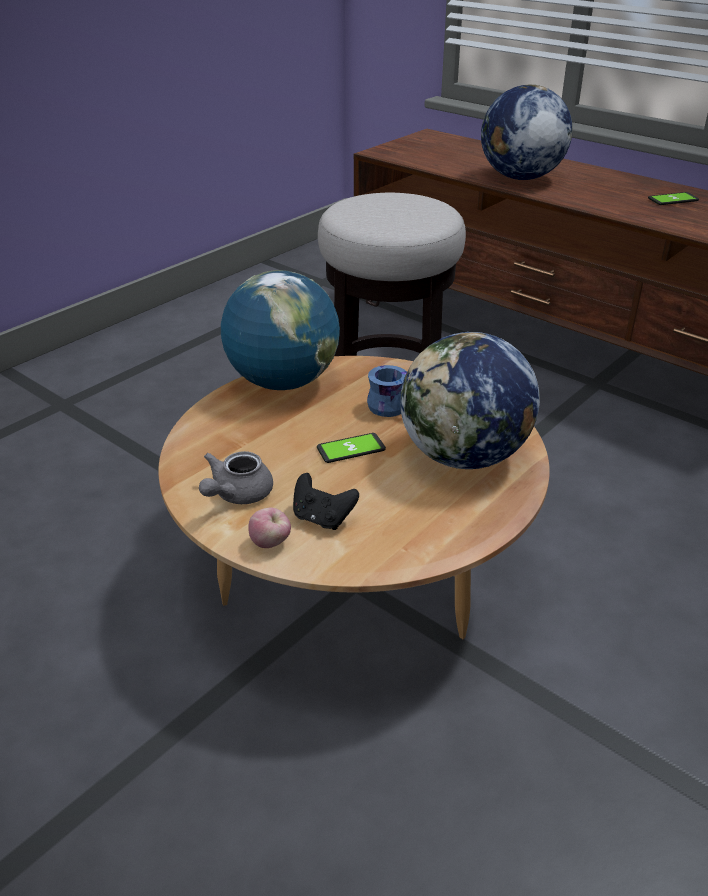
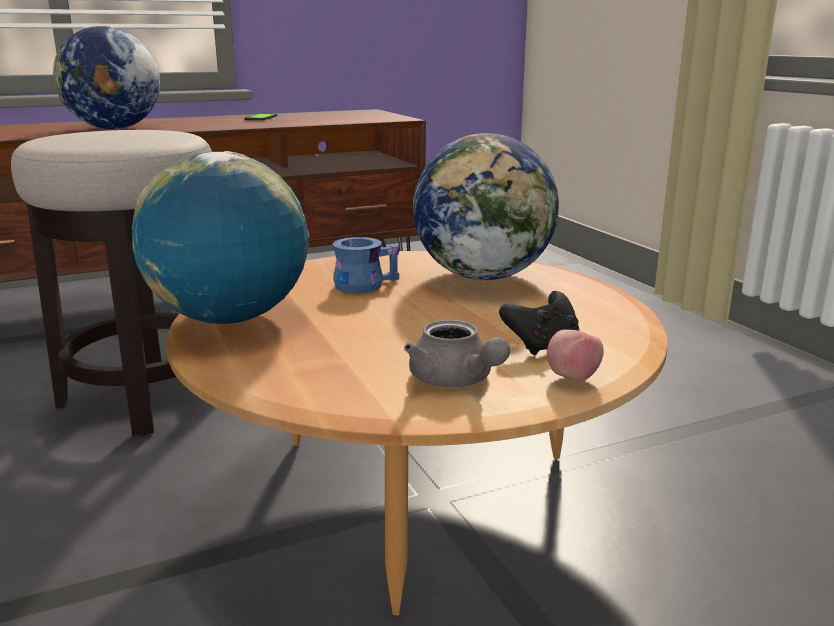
camera: 65 degrees left, 15 degrees down
(351, 449) = (420, 312): phone -> none

